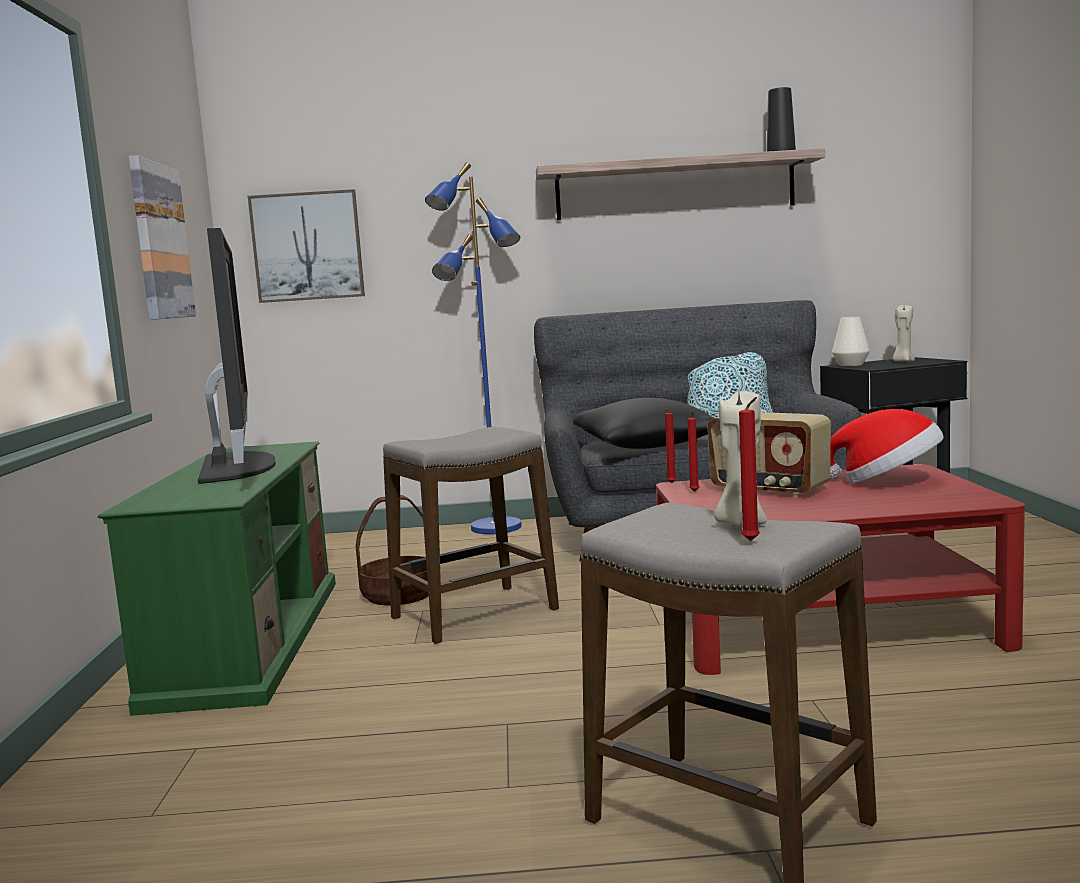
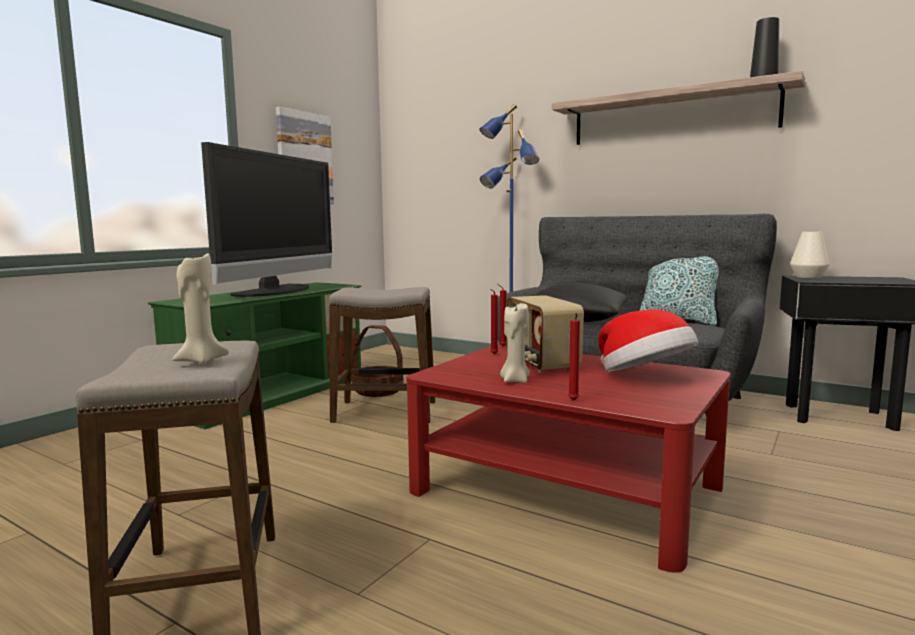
camera: 35 degrees right, 0 degrees up
(307, 246) = (425, 164): picture -> none
(752, 541) = (135, 371): red candle -> red candle (573, 401)
(903, 361) = (869, 279): beige candle -> beige candle (515, 381)

